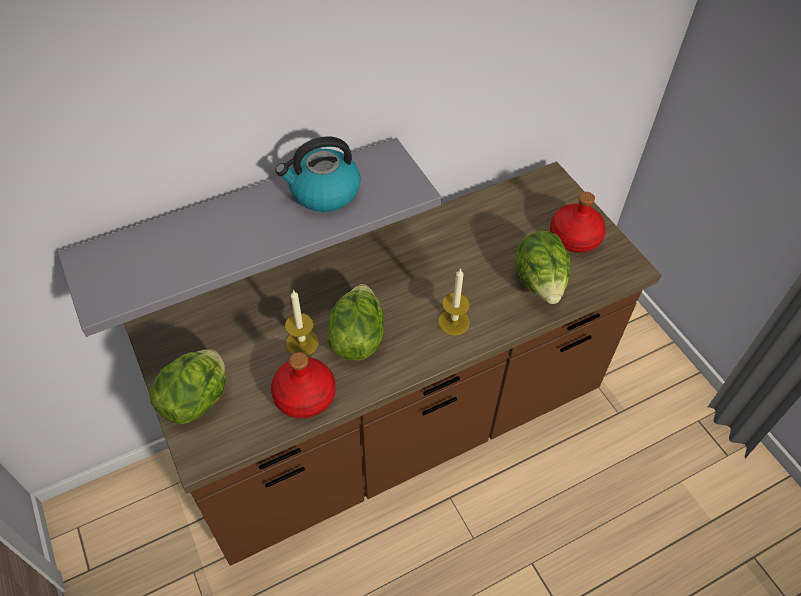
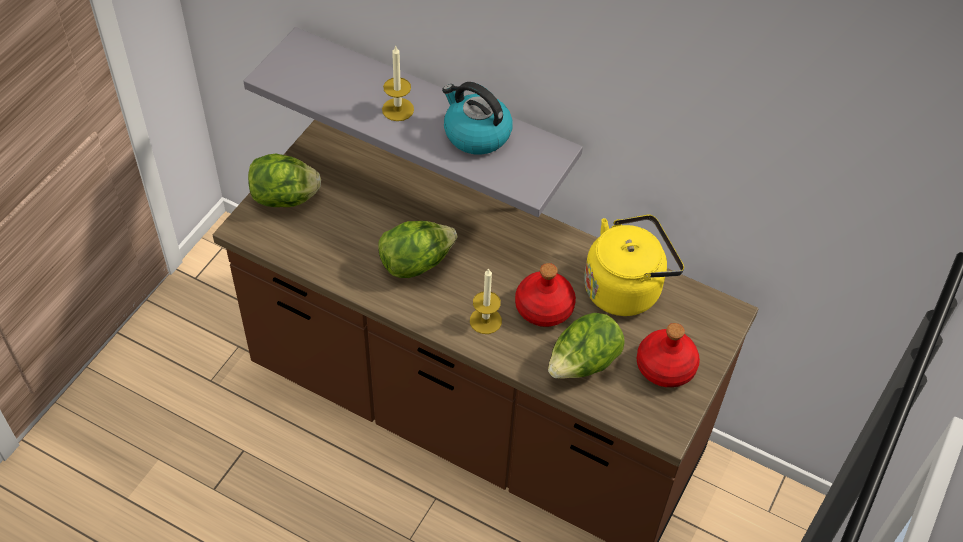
camera: 55 degrees right, 0 degrees up
(302, 342) = (383, 231): candle -> candle (398, 109)
(305, 395) = (337, 260): red bottle -> red bottle (544, 308)
(487, 219) = (626, 288): none -> yellow kettle

